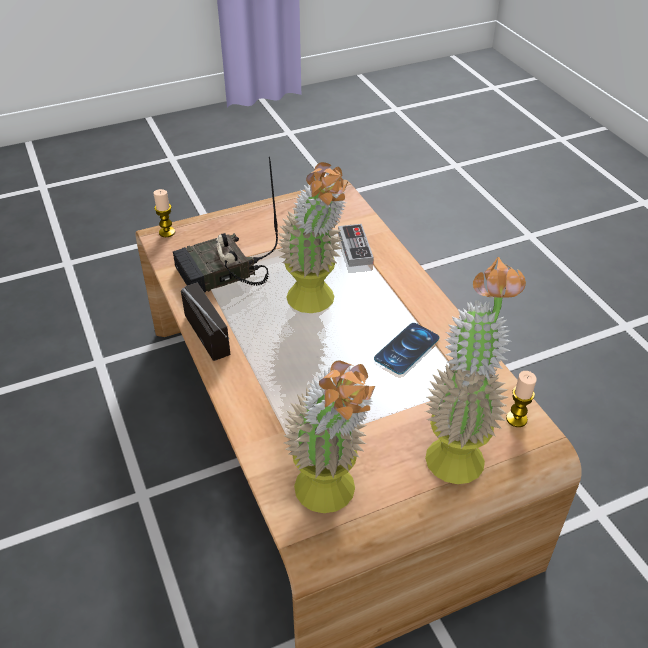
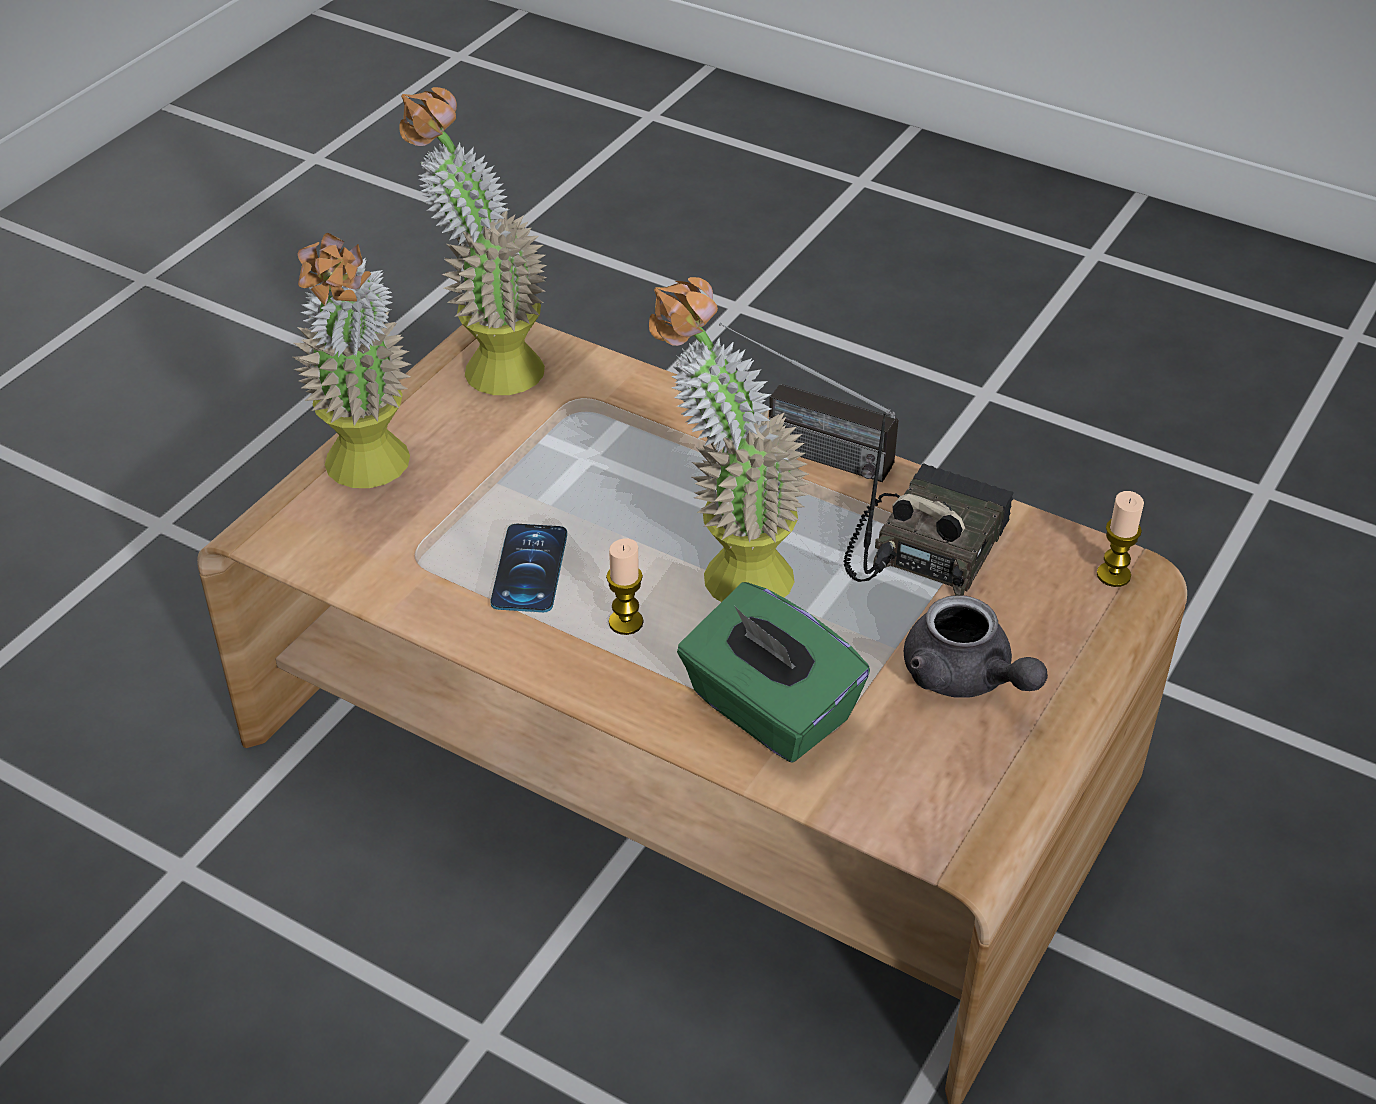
camera: 145 degrees right, 0 degrees up
(270, 226) = (965, 678): none -> grey teapot
(355, 248) = (768, 710): game controller -> green tissue box
(516, 419) = (309, 543): candle -> candle (626, 622)

